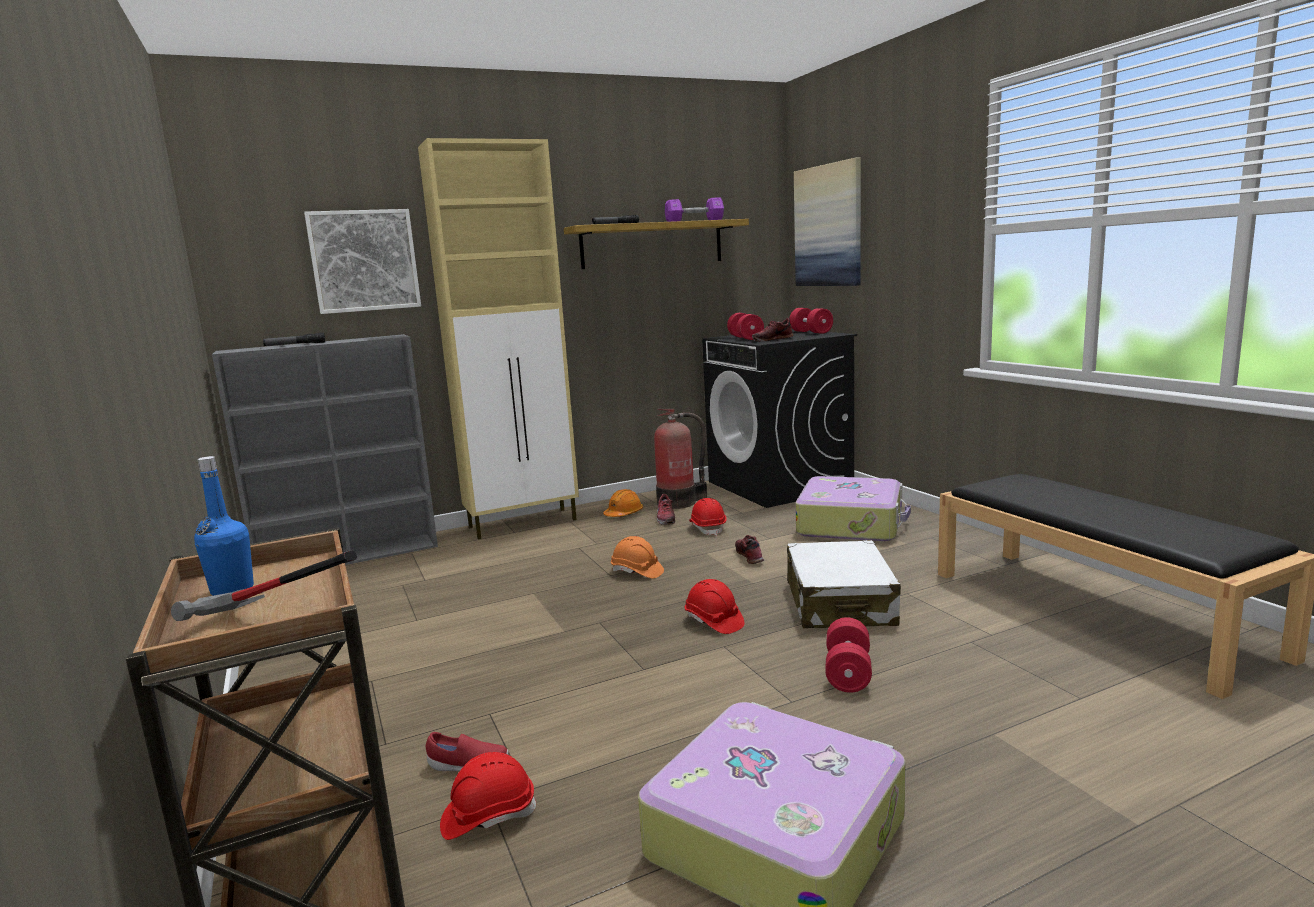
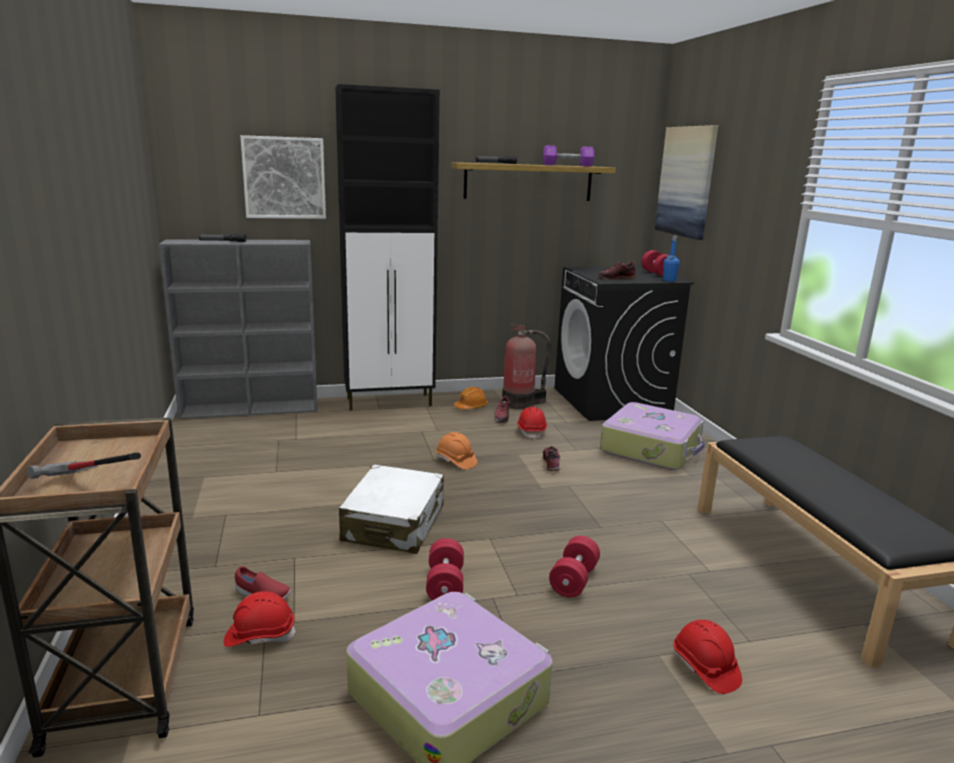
camera: 10 degrees right, 5 degrees up
(232, 590) = (83, 456): blue bottle -> blue bottle (669, 280)
(524, 523) = (390, 402): beige cabinet -> black cabinet
(713, 622) = (493, 516): red hard hat -> red hard hat (705, 668)
(745, 338) = (597, 272): red dumbbell -> red dumbbell (445, 585)
(839, 603) = (601, 519): white suitcase -> white suitcase (394, 524)

